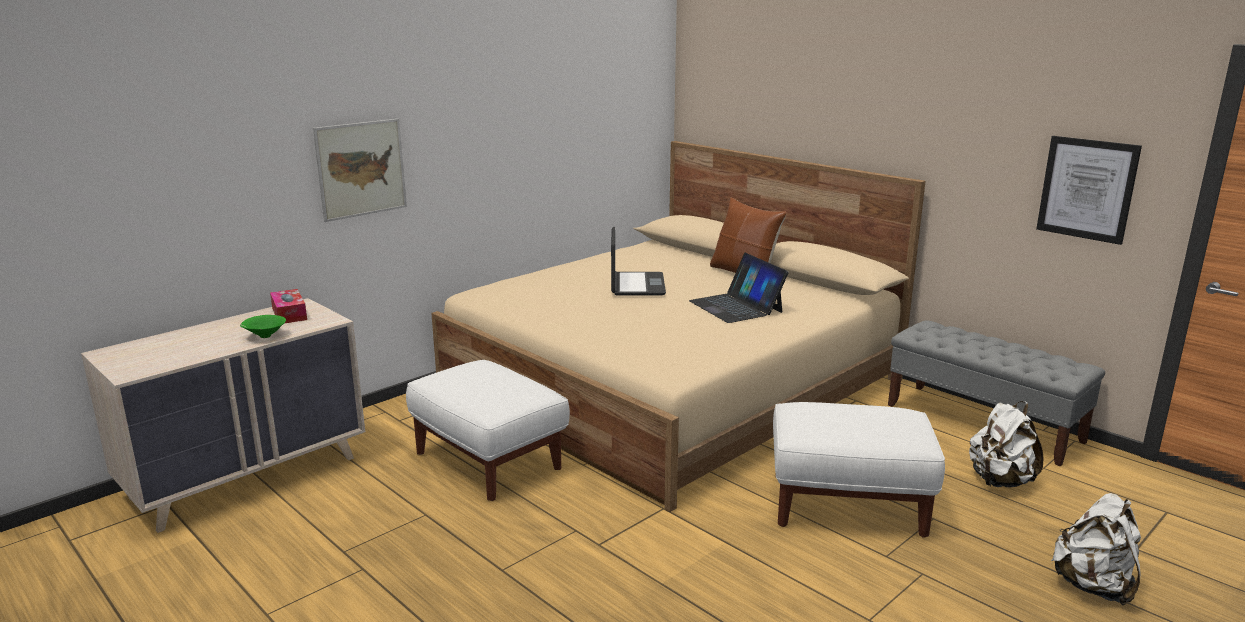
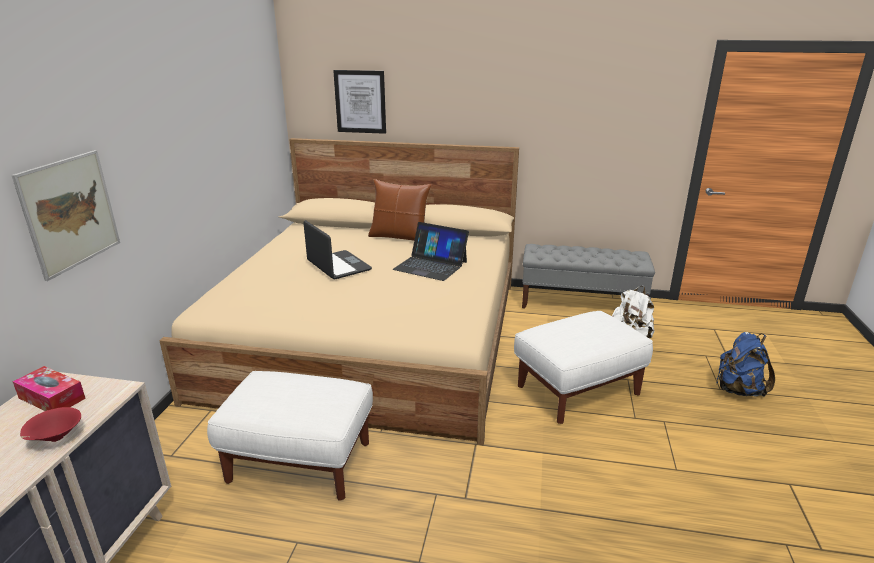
camera: 35 degrees left, 5 degrees up
(264, 336) = (55, 438): green bowl -> red bowl
(1087, 189) = (631, 140): picture -> picture (360, 101)
(1093, 586) = (738, 390): white backpack -> blue backpack

